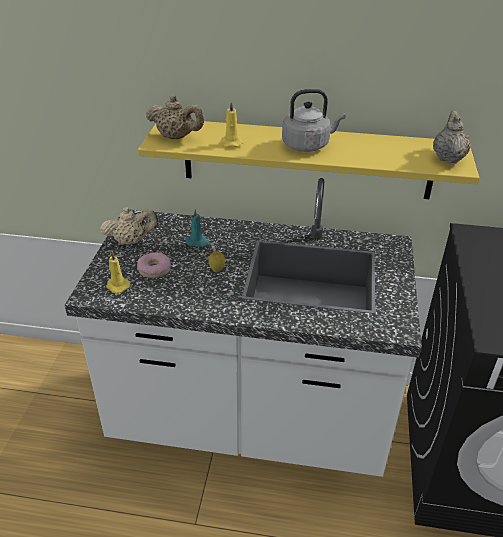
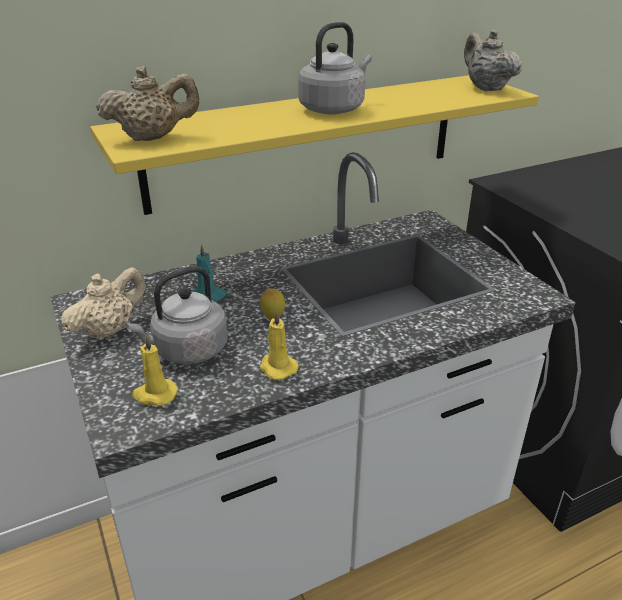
camera: 35 degrees left, 5 degrees down
(154, 269) = (187, 351): donut -> grey kettle
(231, 142) = (238, 126): yellow candle -> yellow candle (277, 367)

